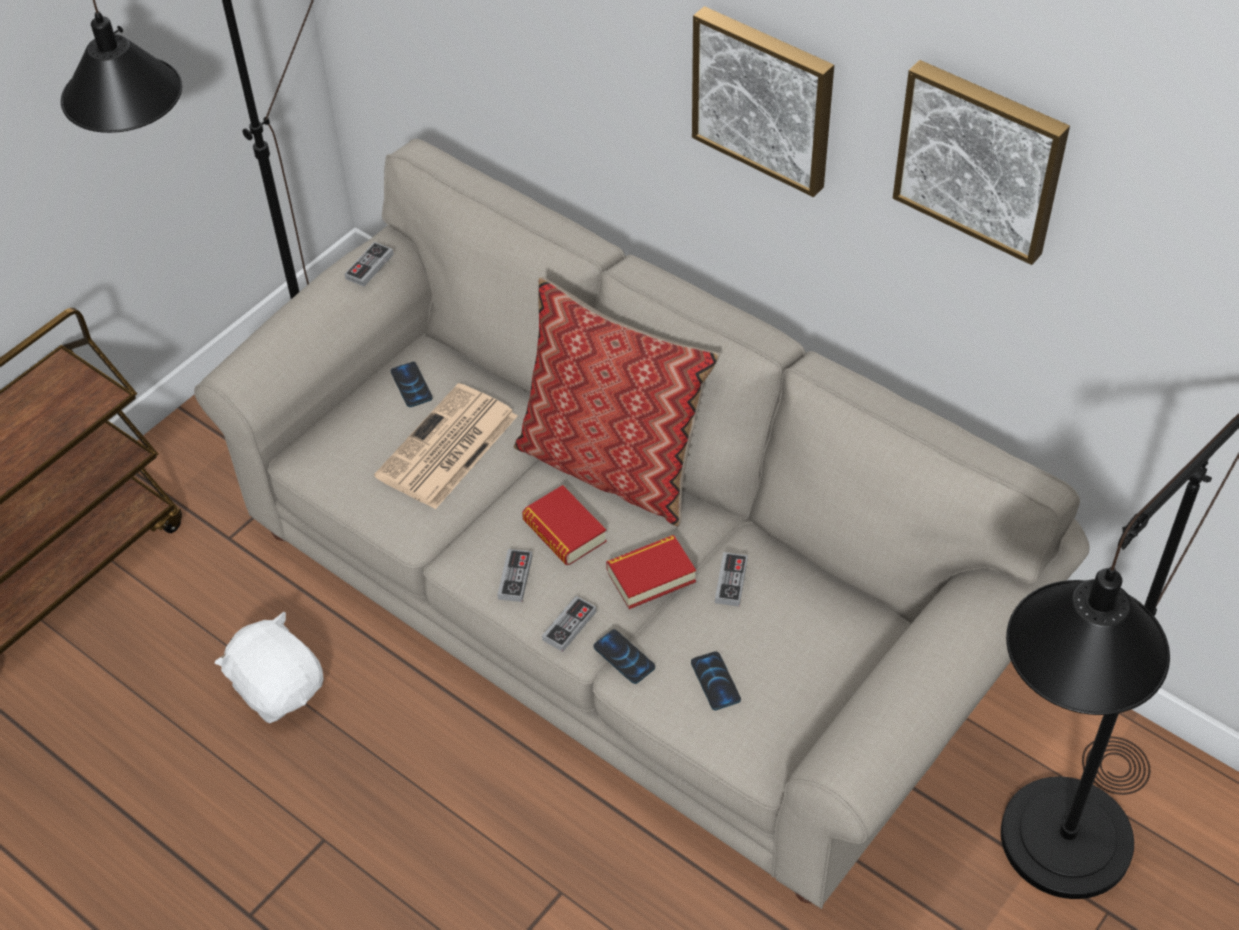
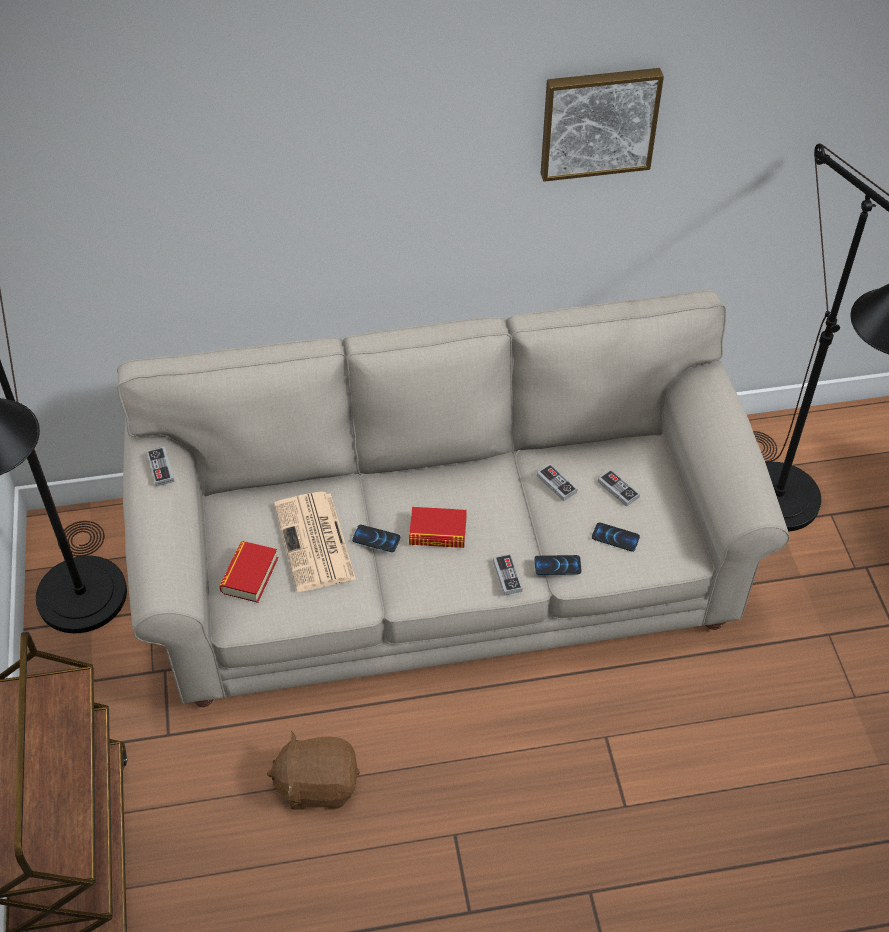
camera: 50 degrees left, 0 degrees up
(279, 687) = (317, 784): white plush toy -> brown plush toy
(411, 385) = (244, 526): phone -> phone (376, 539)
(515, 577) = (446, 577): game controller -> game controller (618, 489)
(613, 465) = (415, 478): pillow -> none
(651, 576) = (513, 516): book -> book (249, 575)
(765, 98) = (423, 168): picture -> none

